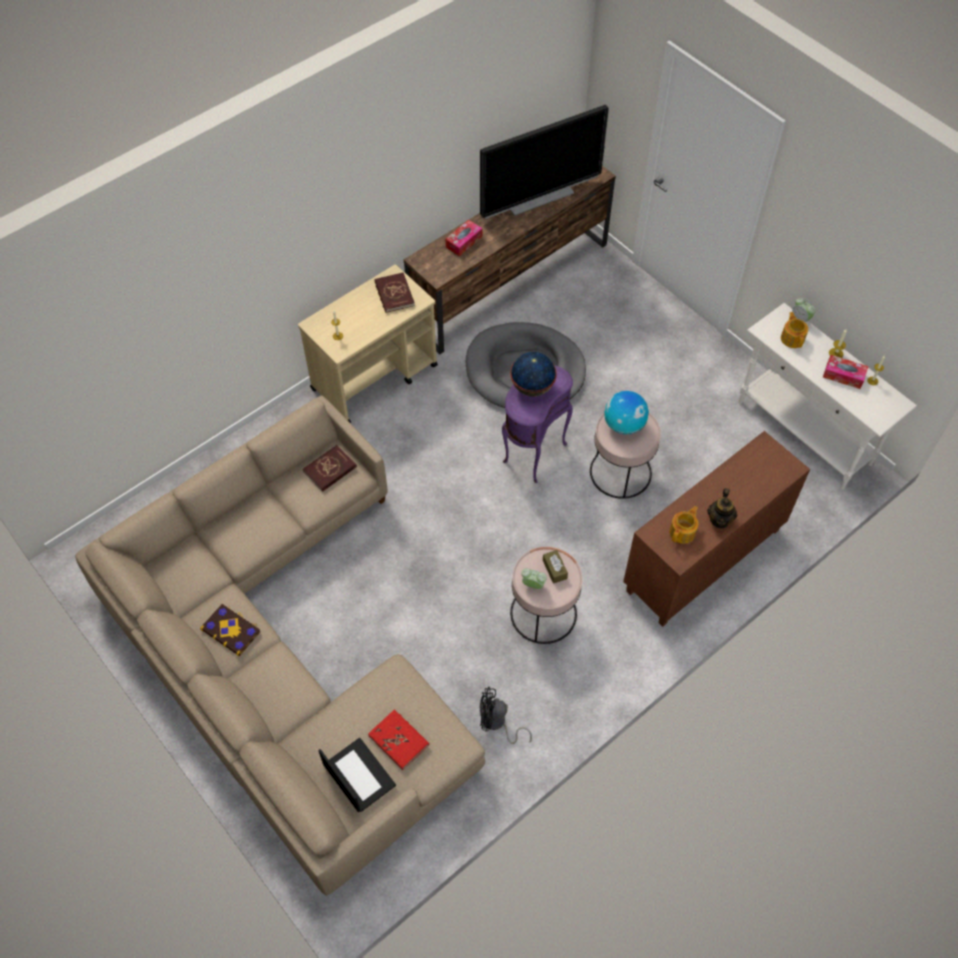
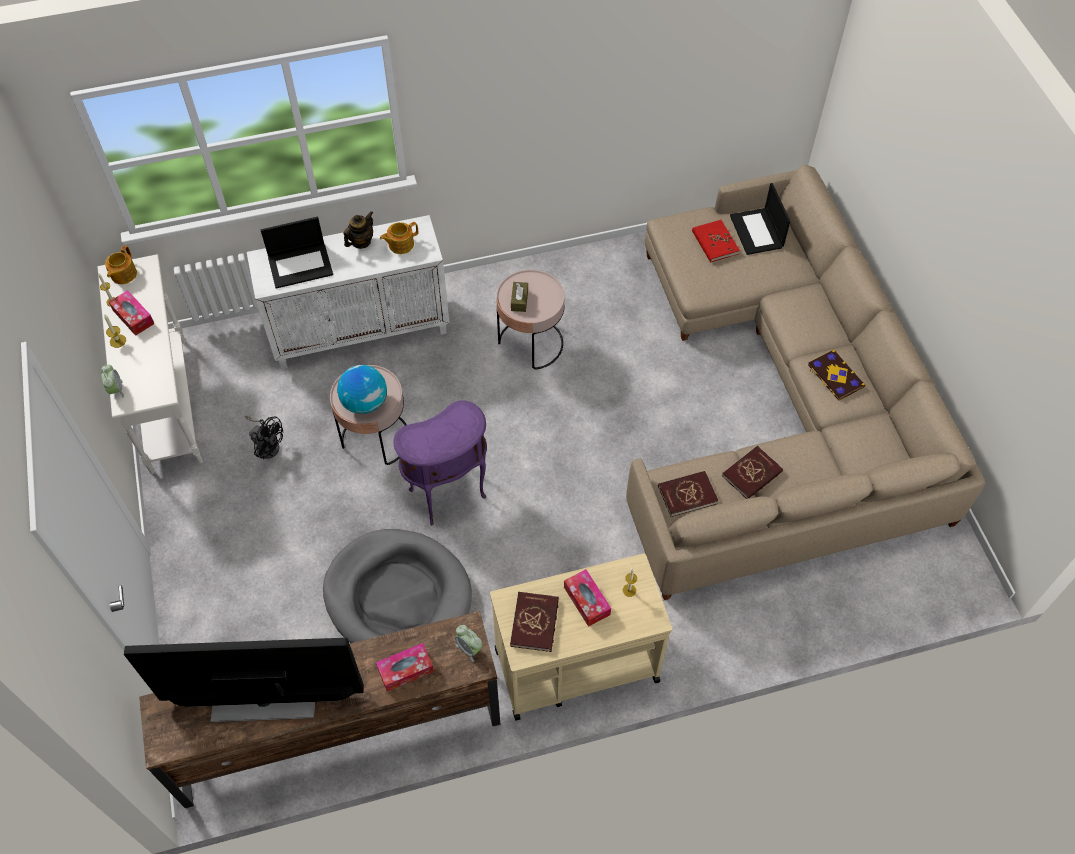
camera: 155 degrees left, 0 degrees up
(282, 507) = (752, 474): none -> red book
(365, 319) = (586, 601): none -> tissue box
(497, 723) = (617, 279): black fan -> black fan (267, 444)
(532, 387) = (442, 440): globe -> none
(533, 585) = (546, 295): alarm clock -> alarm clock (469, 648)
(703, 562) = (361, 330): brown cabinet -> white cabinet
(752, 475) = (301, 265): none -> laptop
(792, 338) = (143, 373): teapot -> teapot (123, 274)

